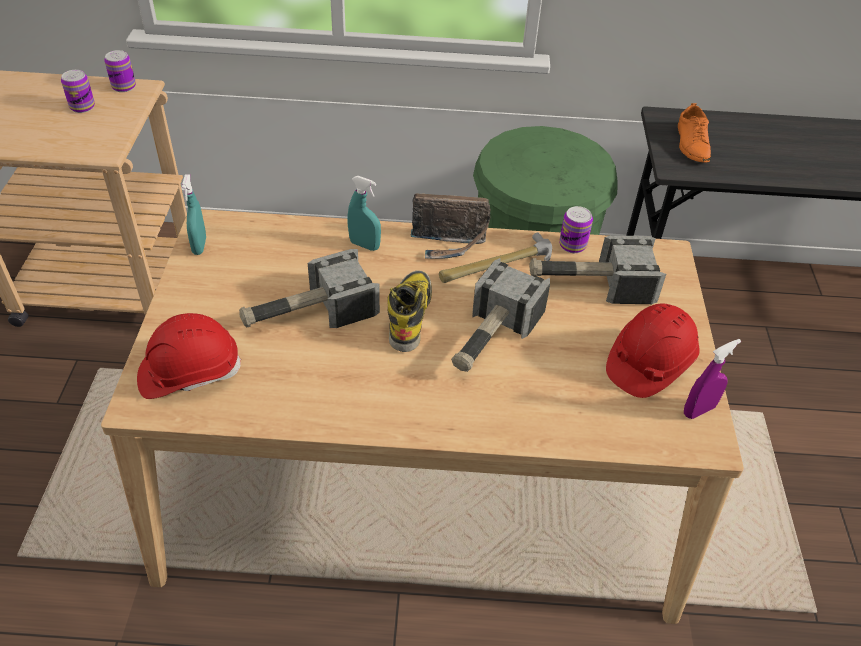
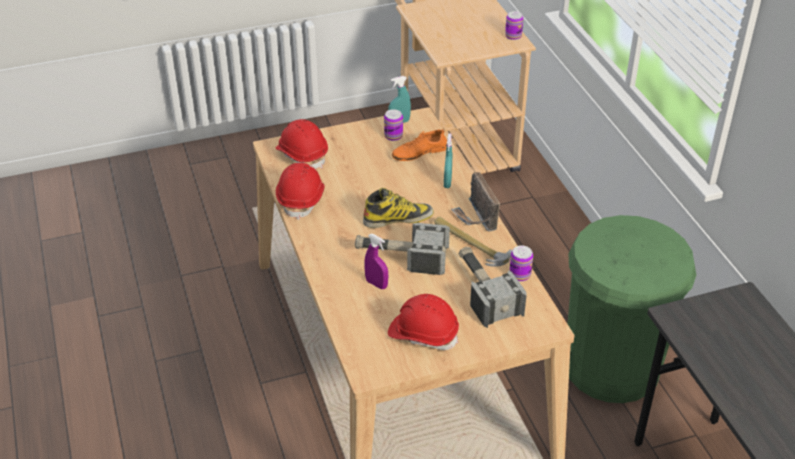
camera: 70 degrees right, 5 degrees down
(82, 107) = (479, 31): can -> can (393, 136)
(299, 405) = (301, 199): none -> red hard hat
(308, 314) = (371, 179): hammer -> none
(692, 144) = (719, 321): orange shoe -> orange shoe (419, 152)
(699, 410) = (394, 365): purple spray bottle -> purple spray bottle (376, 284)

